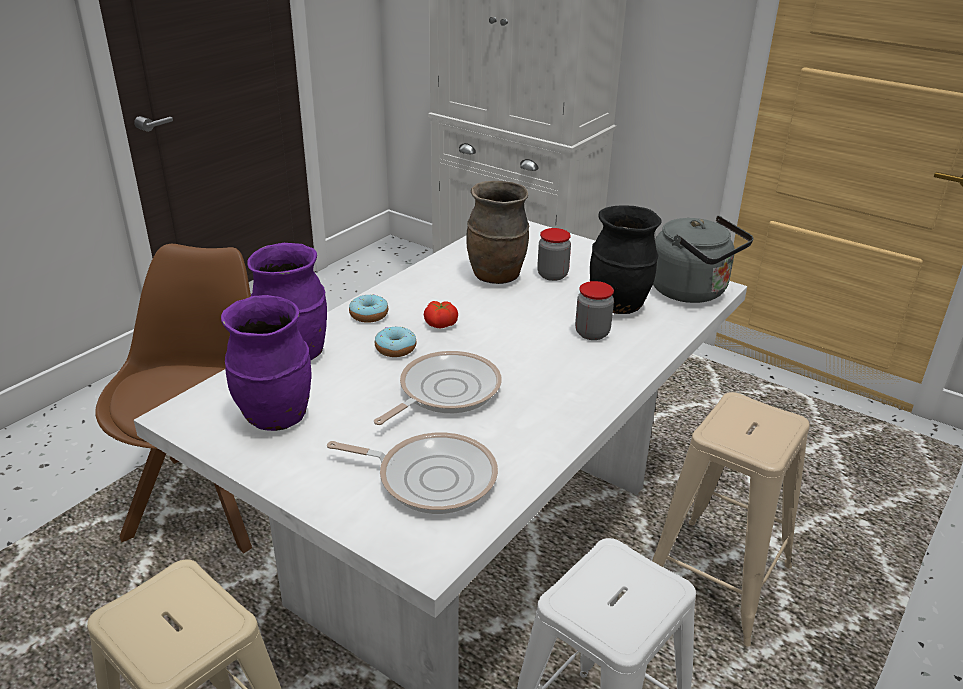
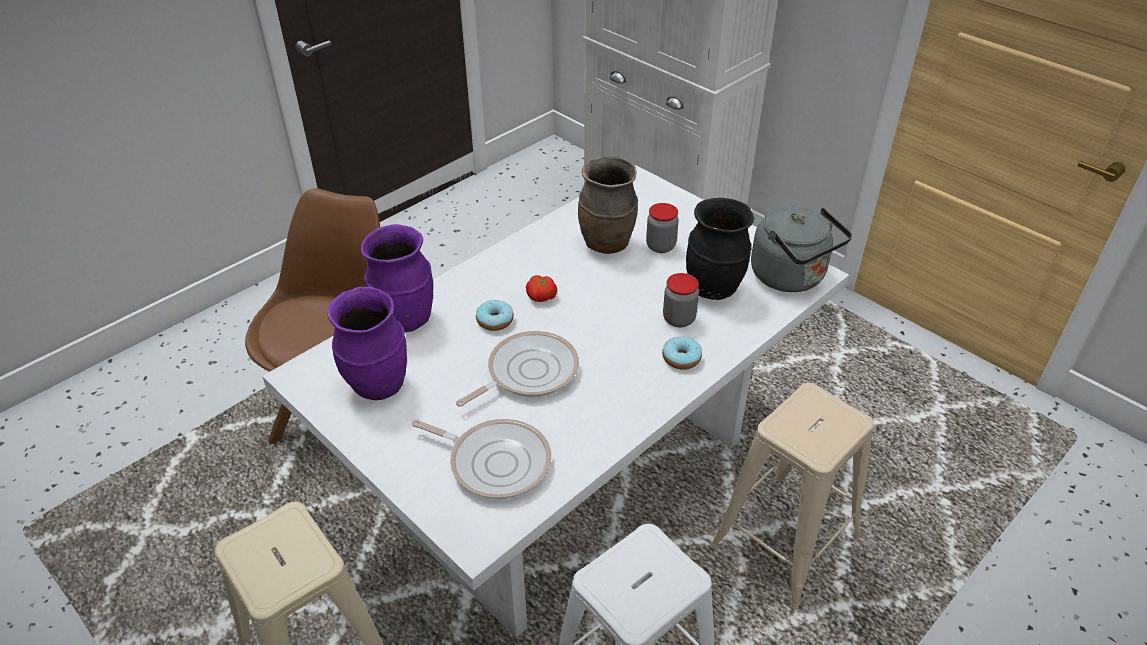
camera: 10 degrees right, 10 degrees up
(369, 315) = (479, 280): donut -> donut (681, 358)

